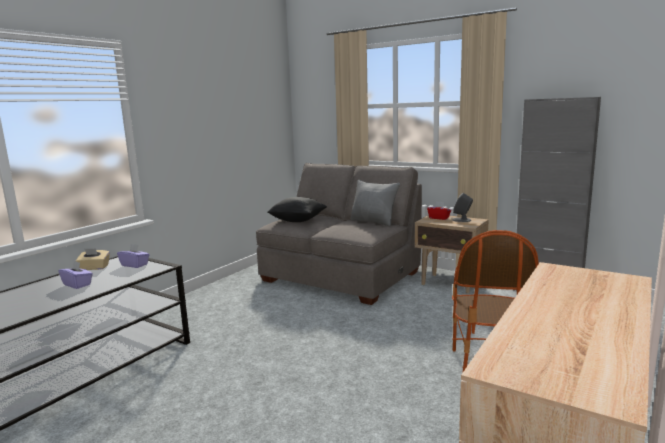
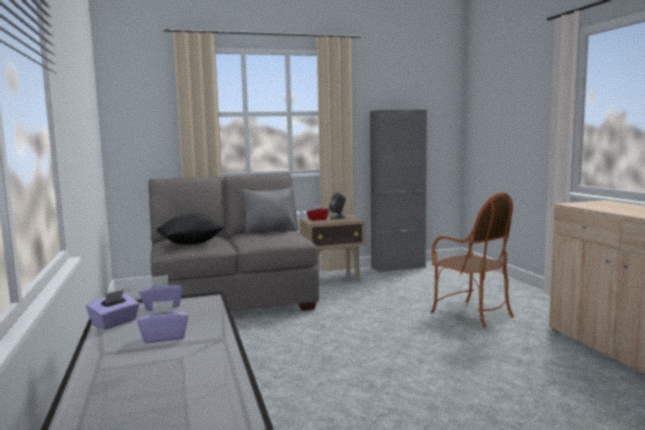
camera: 50 degrees left, 5 degrees down
(94, 268) = (115, 323): beige tissue box -> purple tissue box

